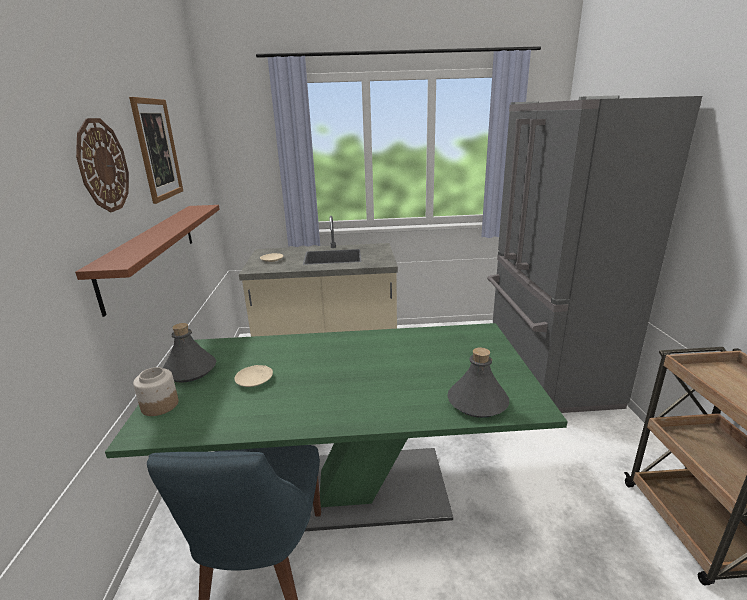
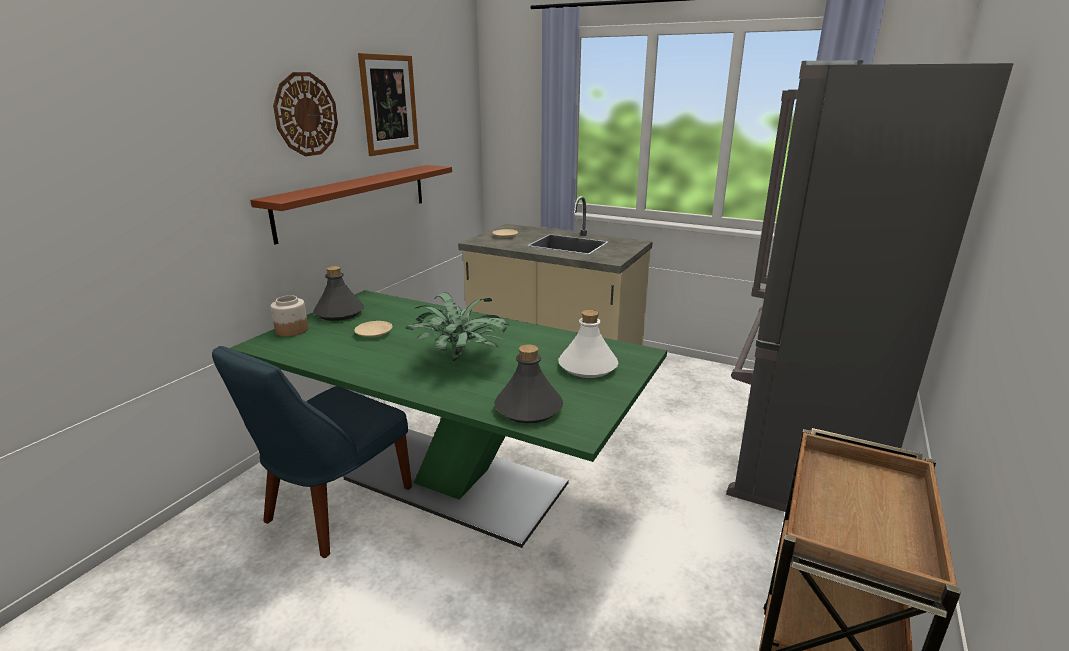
camera: 30 degrees right, 0 degrees up
(367, 379) = (460, 359): none -> potted plant
(467, 352) = (587, 367): none -> white bottle

